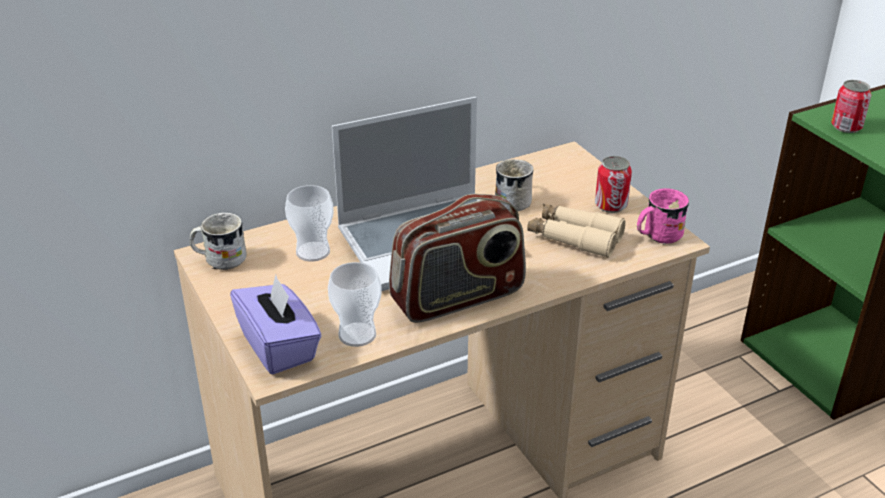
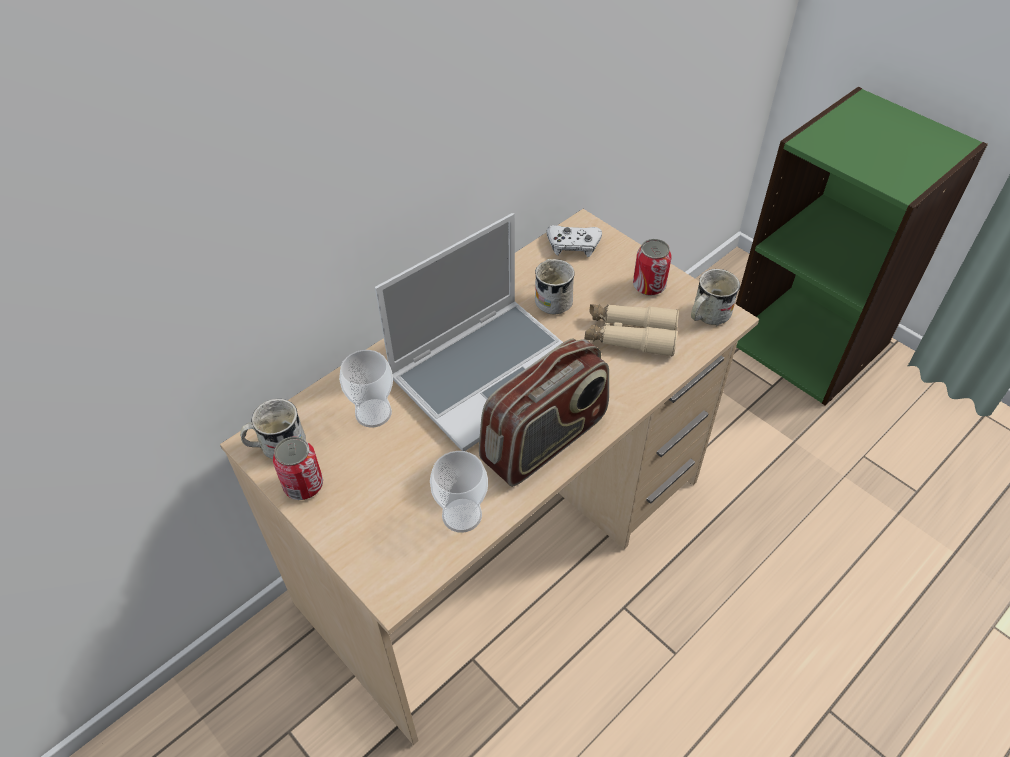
camera: 15 degrees left, 15 degrees up
(279, 346) = (386, 551): purple tissue box -> none
(551, 165) = (573, 245): none -> white game controller
(657, 235) = (706, 316): pink mug -> white mug
(846, 127) = (838, 151): can -> can (303, 485)

